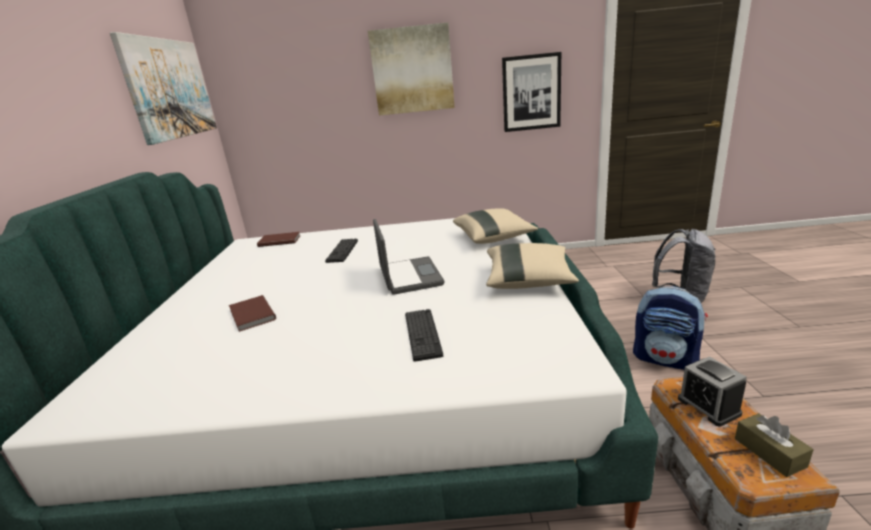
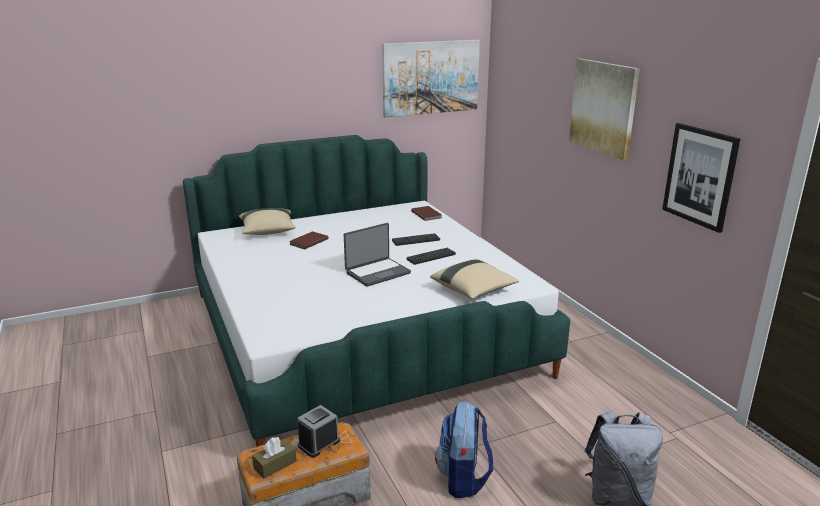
camera: 65 degrees right, 0 degrees up
(422, 334) = (296, 292): keyboard -> keyboard (431, 256)
(528, 281) = (385, 315): beige pillow -> beige pillow (268, 232)

